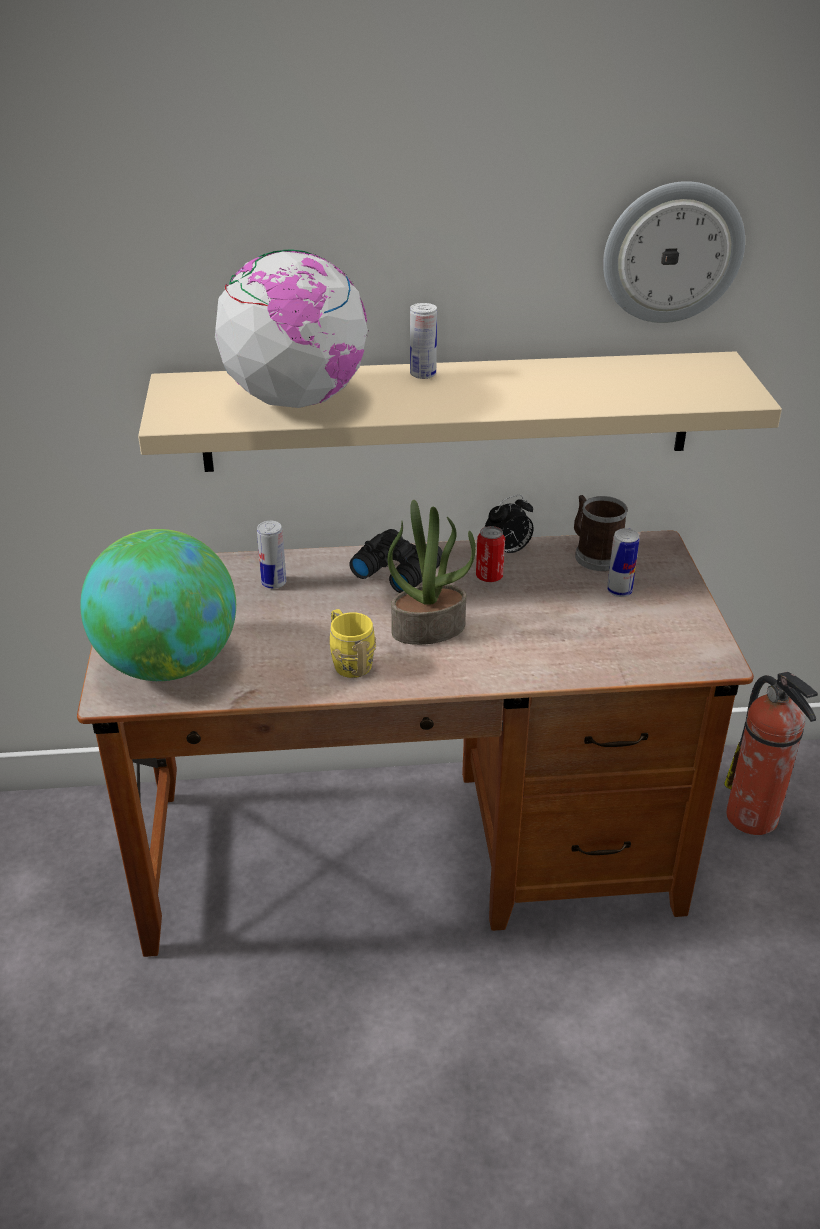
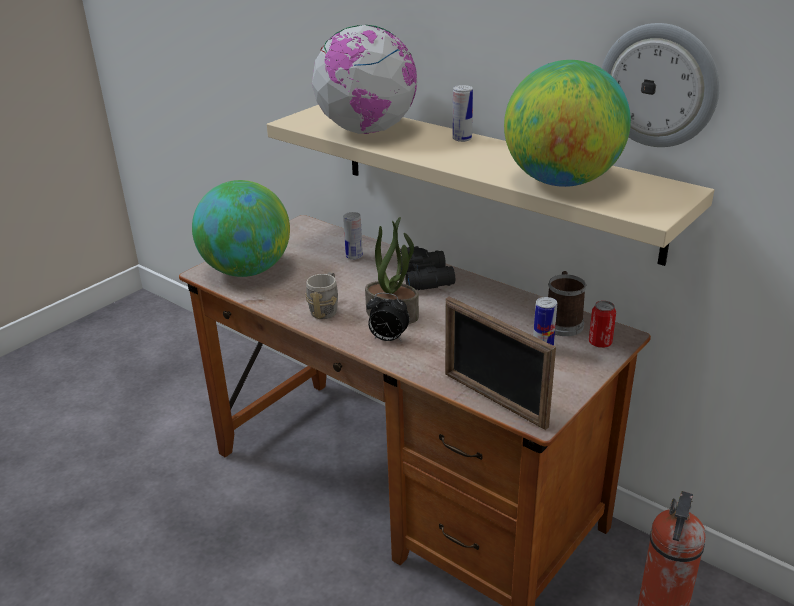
camera: 45 degrees right, 5 degrees down
(349, 661) = (326, 309): yellow mug -> grey mug
(489, 577) = (473, 304): can -> can (600, 343)
(508, 551) = (509, 296): alarm clock -> alarm clock (388, 339)
(613, 390) = (561, 181): none -> globe
(658, 664) = (493, 400): none -> picture frame

